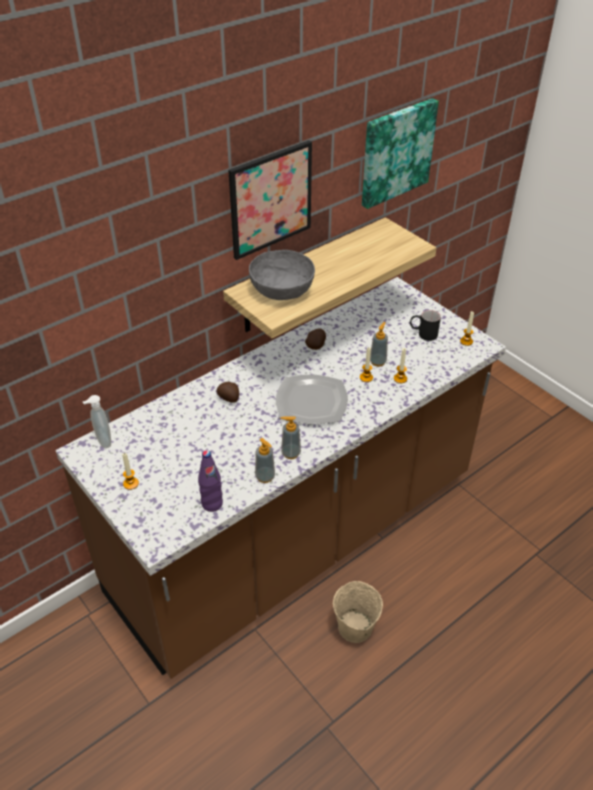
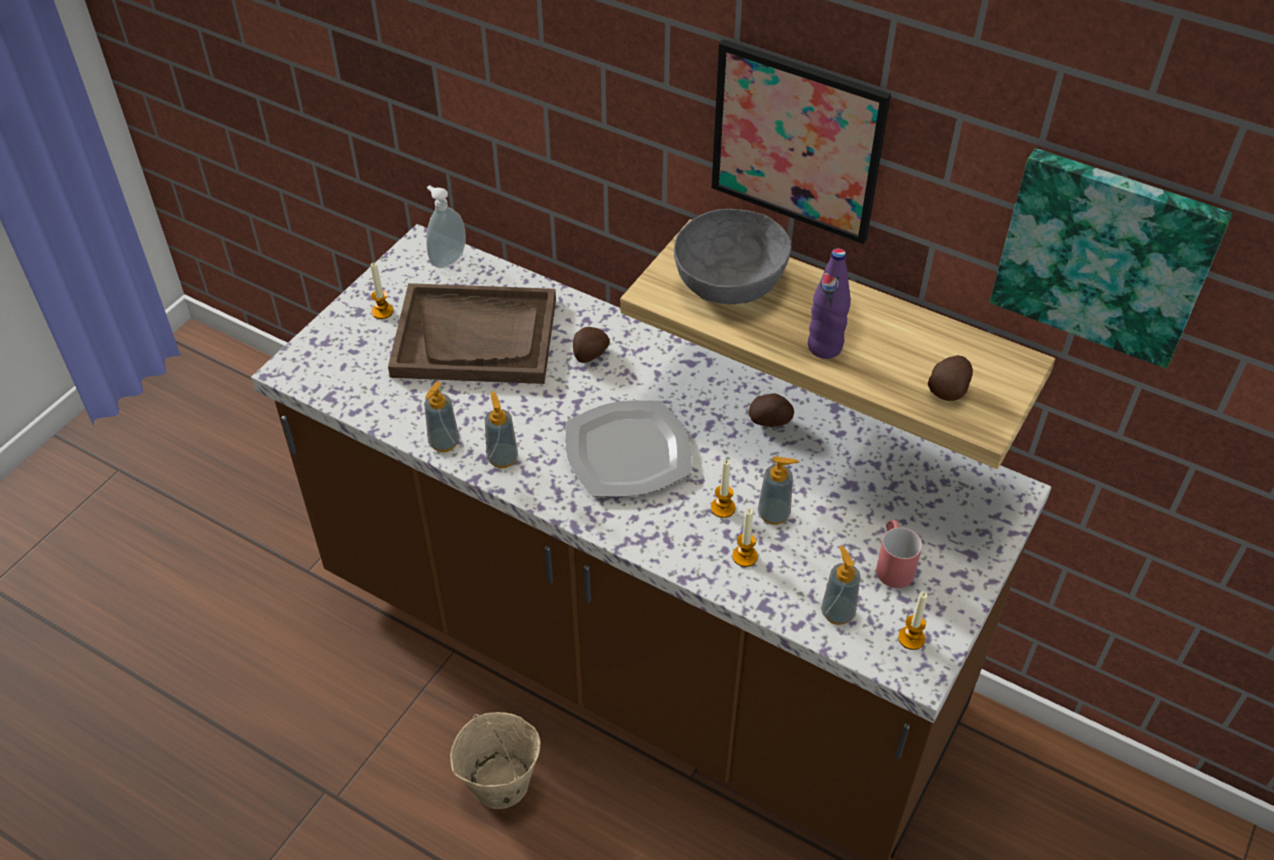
camera: 70 degrees right, 5 degrees up
(184, 443) = (475, 337): none -> brown tray
(212, 504) = (373, 402): purple bottle -> purple bottle (824, 347)
(392, 248) = (949, 390): none -> potato
(423, 334) = (893, 564): black mug -> red mug
(444, 359) = (837, 613): none -> soap dispenser

